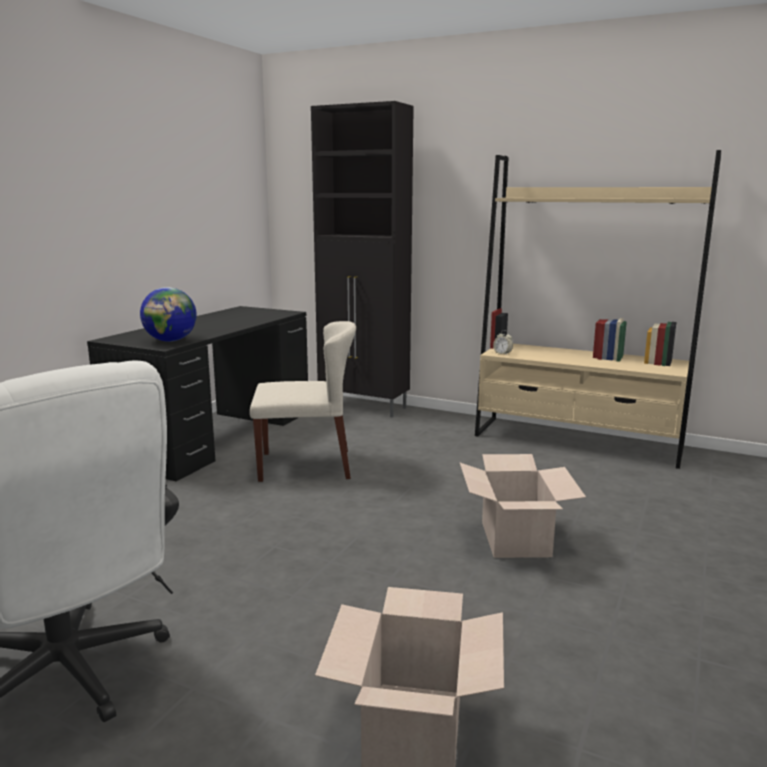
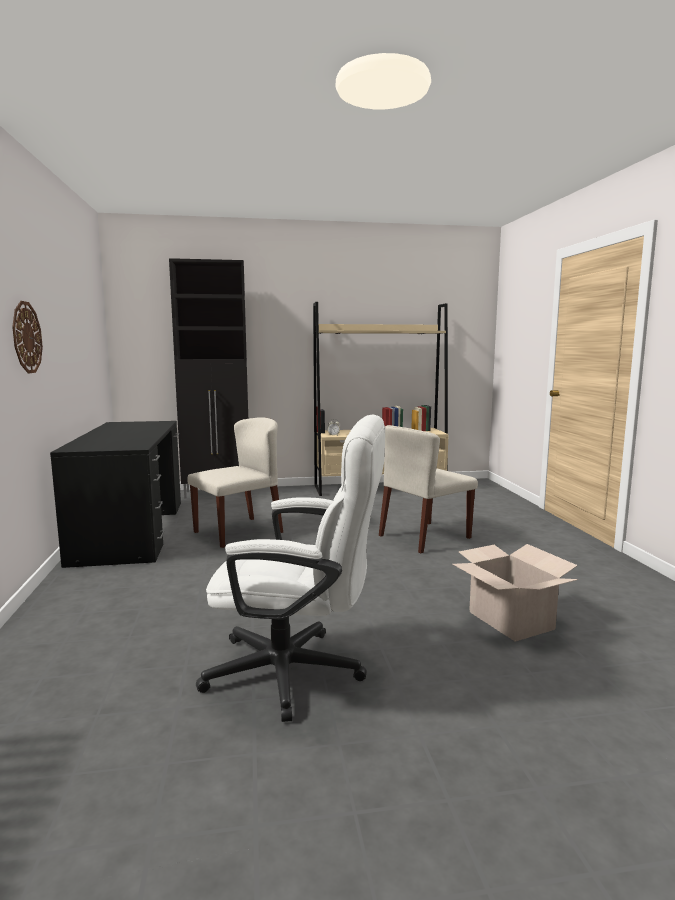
camera: 35 degrees left, 5 degrees down
(56, 216) = (26, 337): none -> wall clock
(171, 341) = (130, 444): globe -> none
(514, 539) = (424, 537): cardboard box -> beige chair

